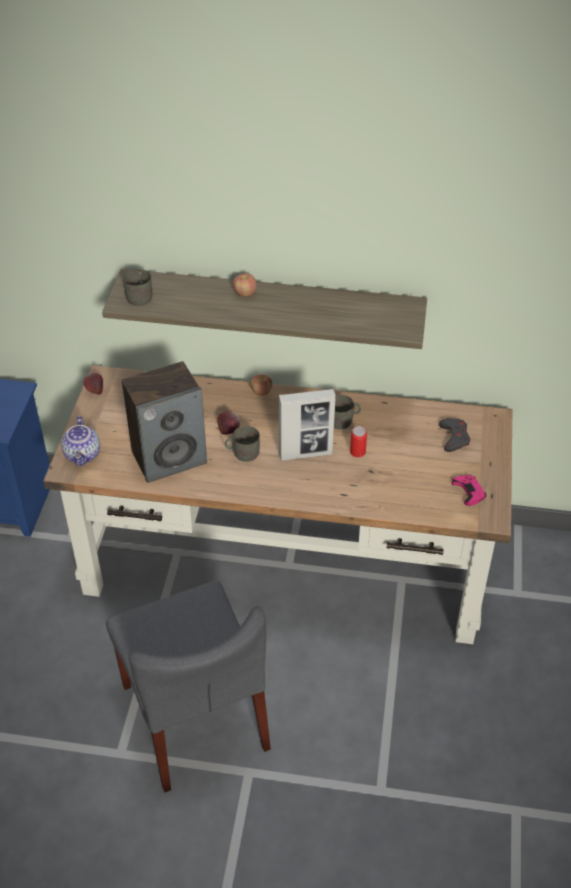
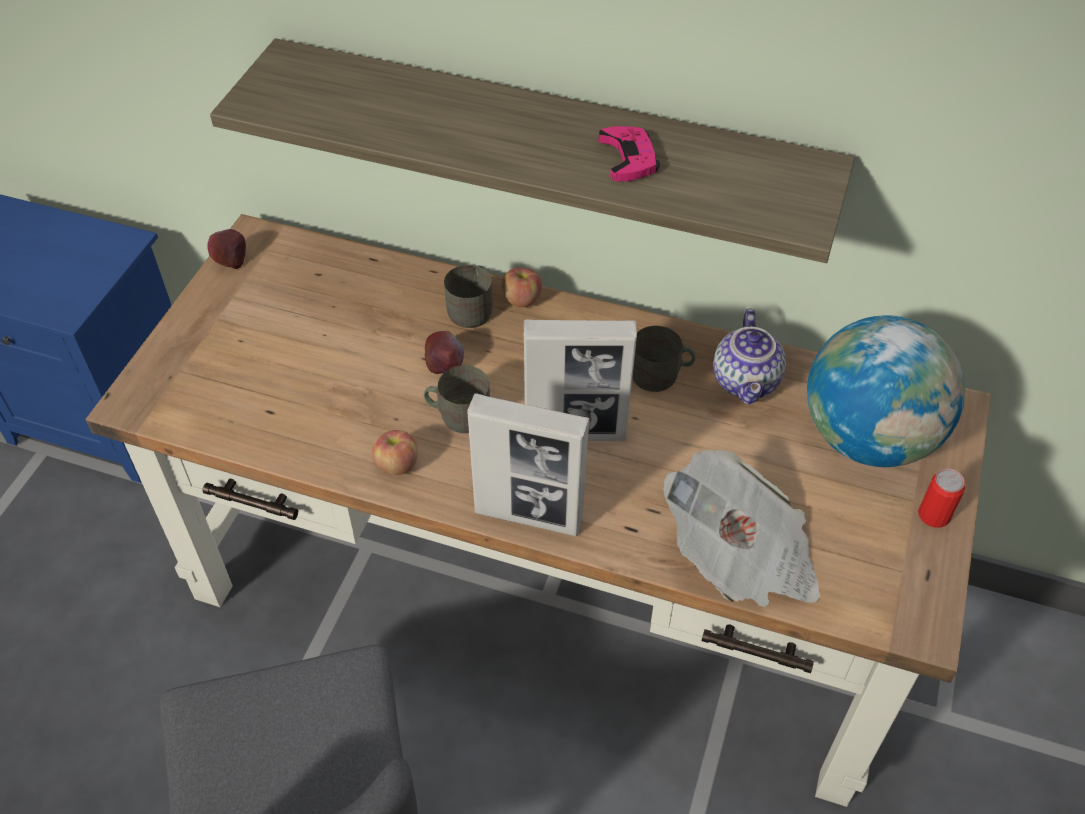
camera: 10 degrees right, 5 degrees up
(83, 455) = (172, 379): teapot -> teapot (747, 382)
(140, 295) = (292, 91): grey mug -> grey mug (473, 308)
(169, 457) = (322, 405): speaker -> none
(245, 293) = (491, 108): apple -> apple (396, 464)
(291, 495) = (529, 516): none -> picture frame
(357, 452) = (675, 443): can -> can (933, 515)
(400, 500) = (740, 557): none -> newspaper
(454, 437) = (868, 438): grey game controller -> globe
(469, 491) = (882, 559): pink game controller -> pink game controller (628, 158)

